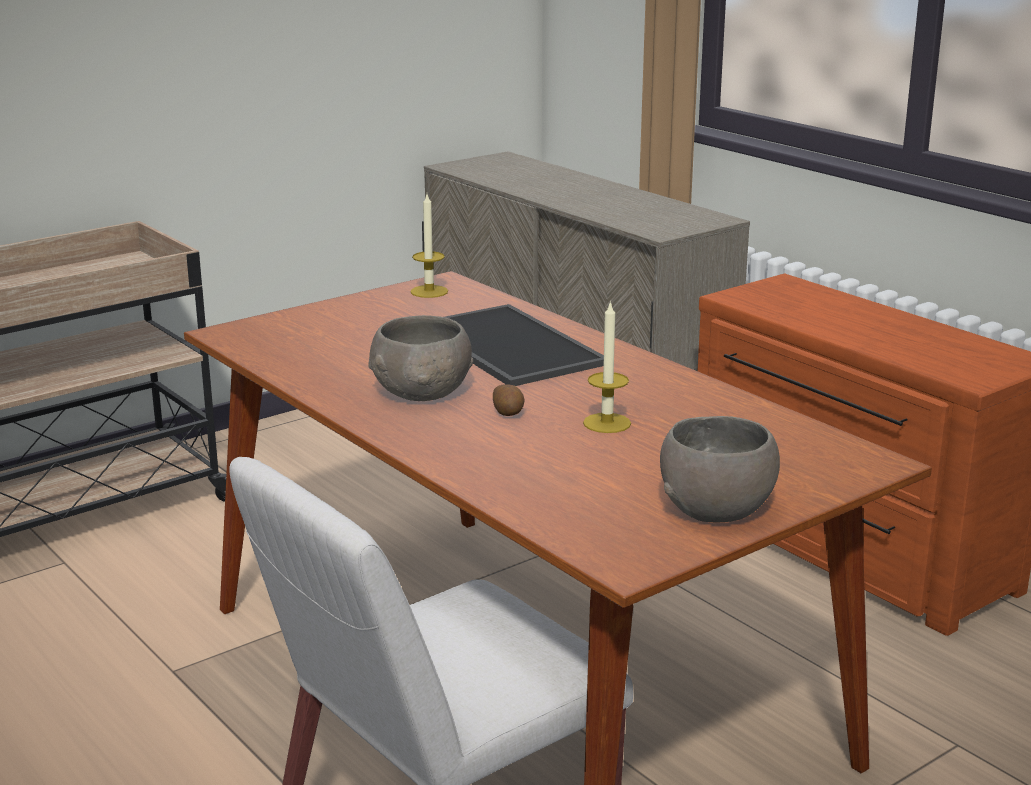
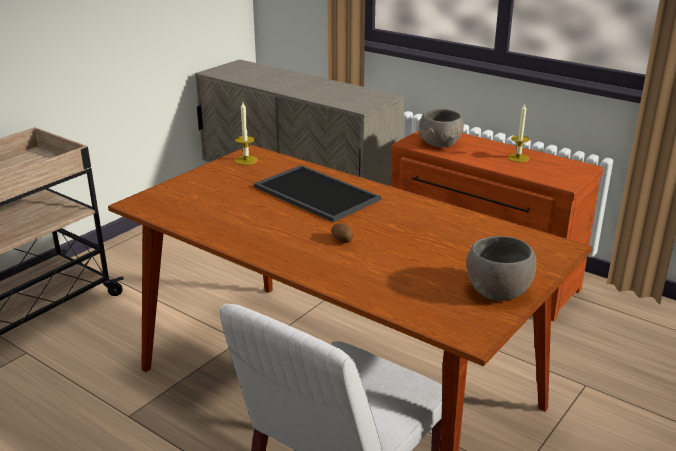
camera: 15 degrees left, 5 degrees up
(422, 393) = (284, 233): grey bowl -> grey bowl (440, 144)
(607, 423) = (403, 240): candle -> candle (518, 158)

